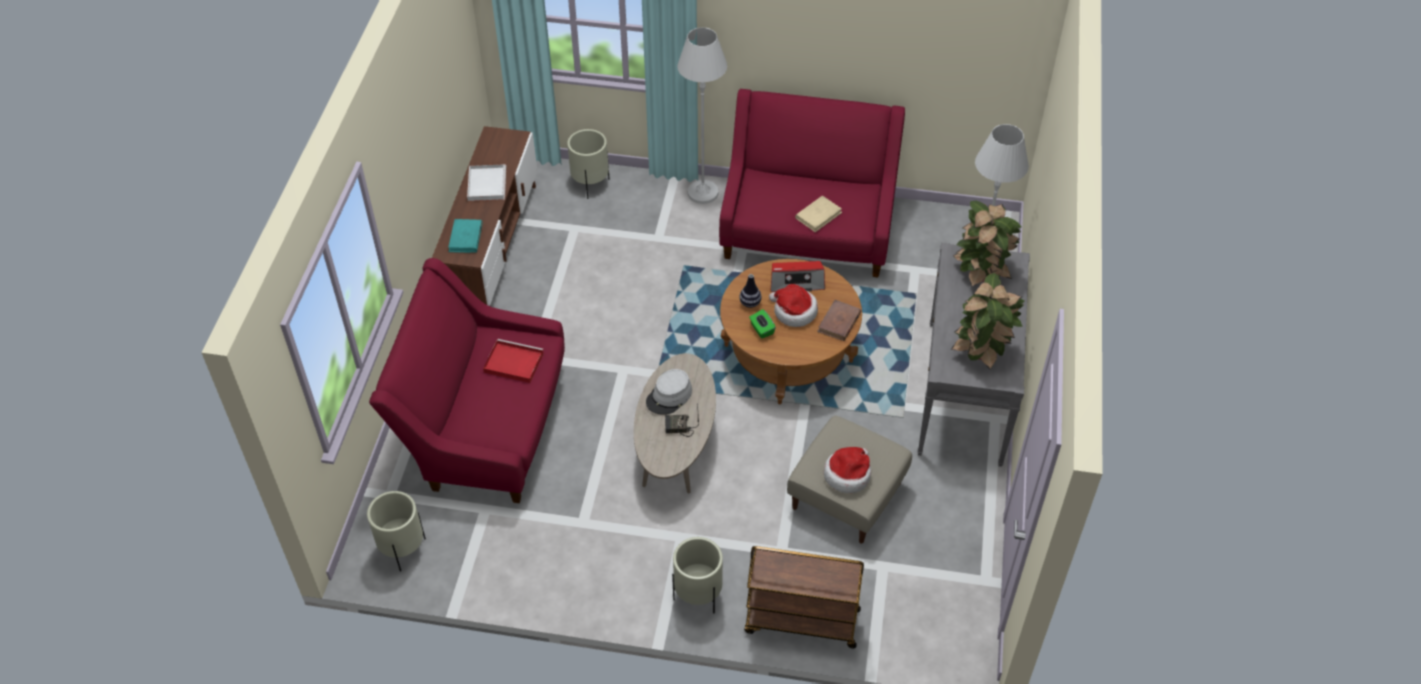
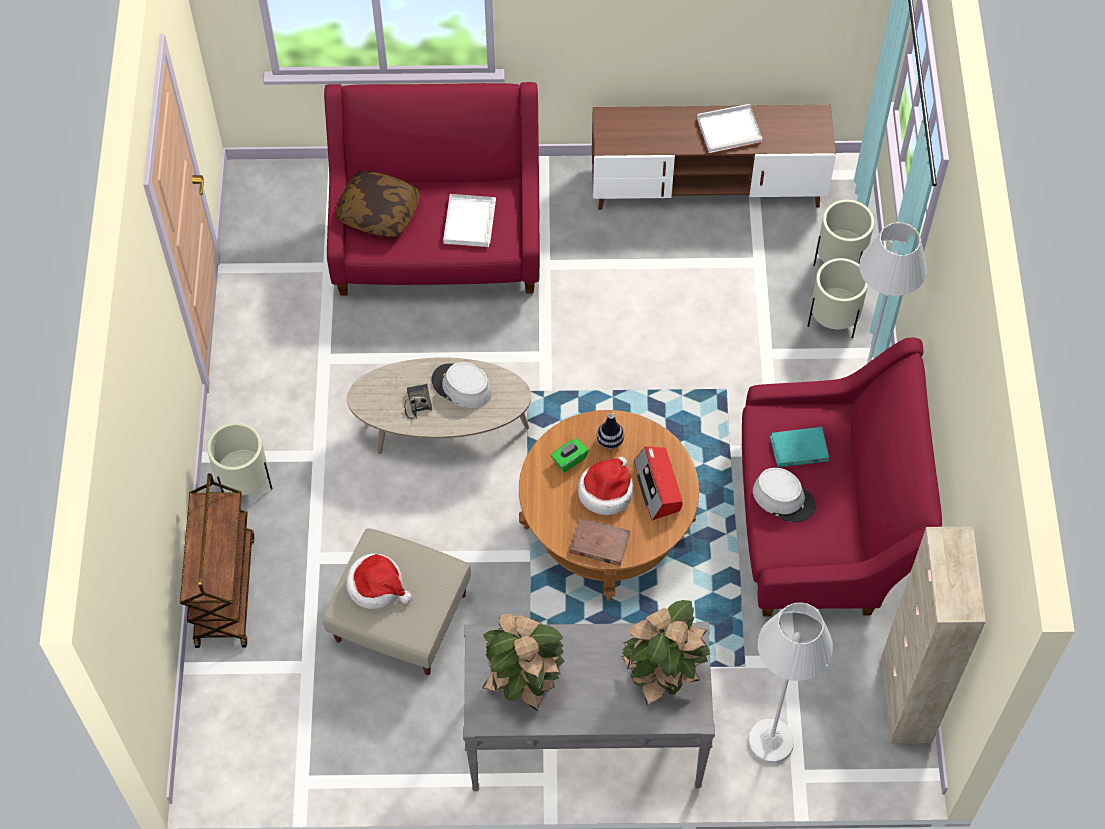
camera: 80 degrees right, 10 degrees up
(402, 550) = (268, 208): beige planter -> beige planter (833, 321)
(466, 238) = (636, 131): turquoise book -> turquoise book (798, 449)
(481, 424) = (379, 212): none -> pillow
(512, 363) = (469, 221): red tray -> white tray
(818, 215) = (784, 498): beige book -> grey hat
(951, 216) = (905, 699): none -> beige cabinet

